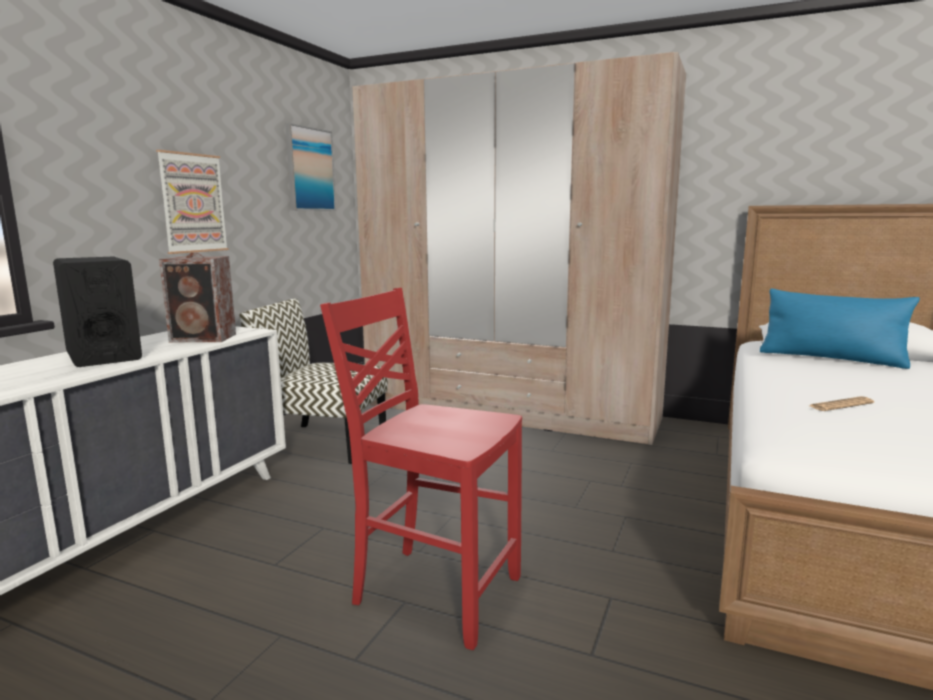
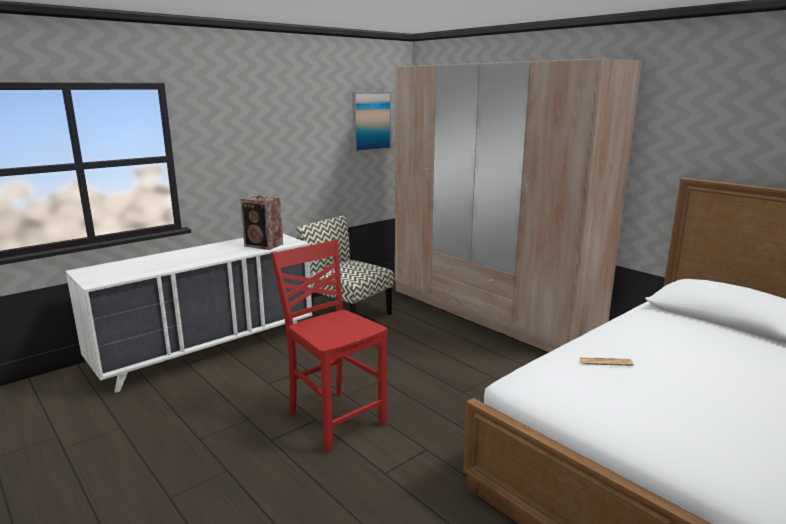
camera: 25 degrees right, 5 degrees up
(103, 356) = (206, 253): black speaker -> none
(193, 203) = (279, 154): picture -> none
(830, 358) = (688, 322): blue pillow -> none

